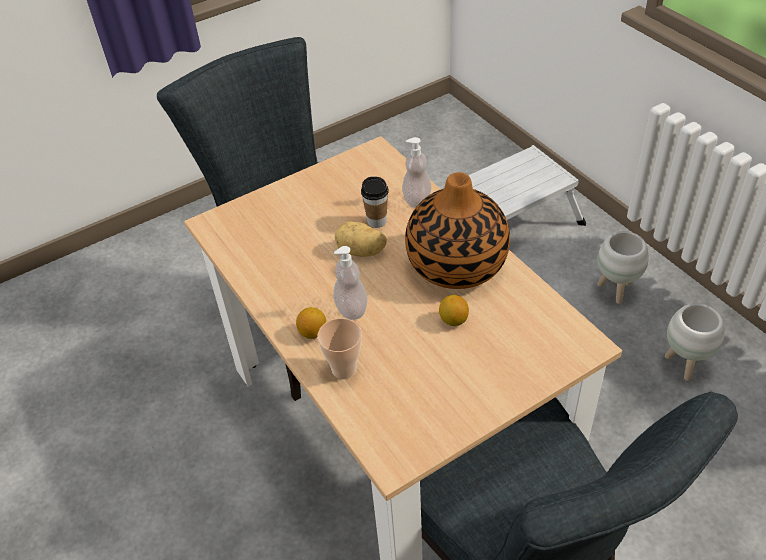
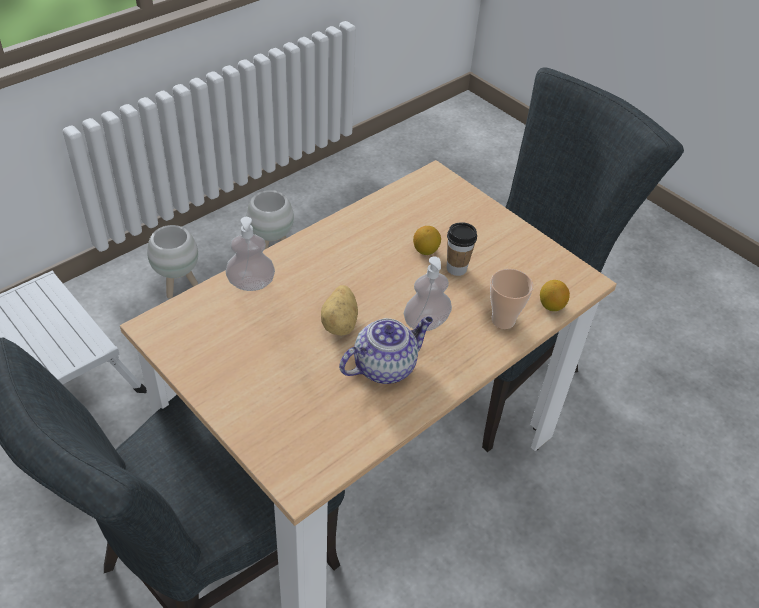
camera: 105 degrees left, 0 degrees up
(306, 276) = (385, 366): none -> teapot
(312, 332) = (464, 349): lemon -> lemon (551, 306)
(377, 221) = (289, 314): cup -> cup (456, 268)
(456, 264) = (352, 250): vase -> none

